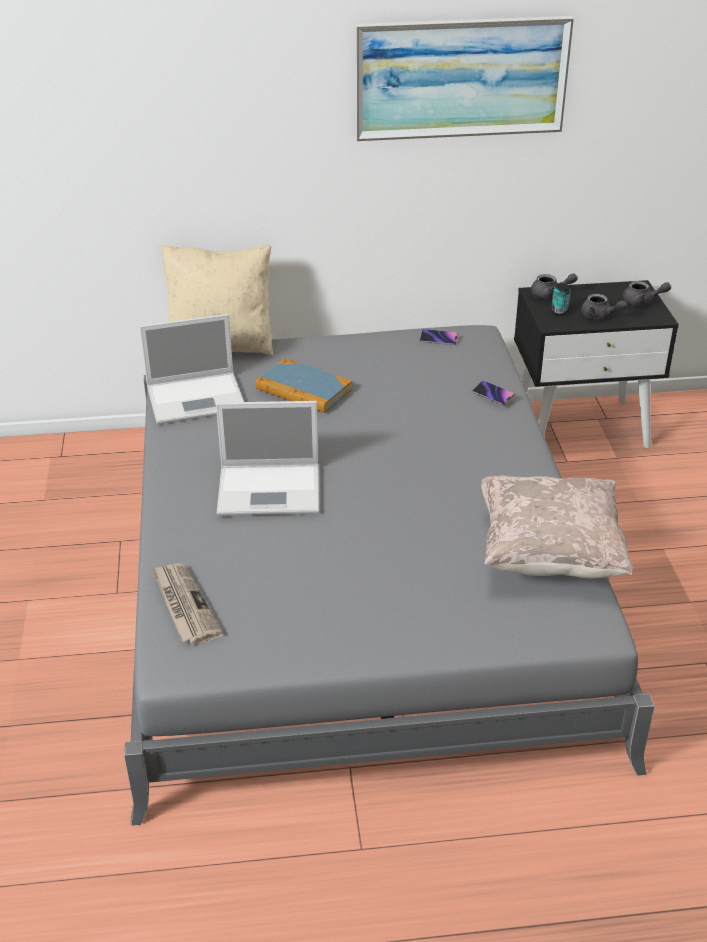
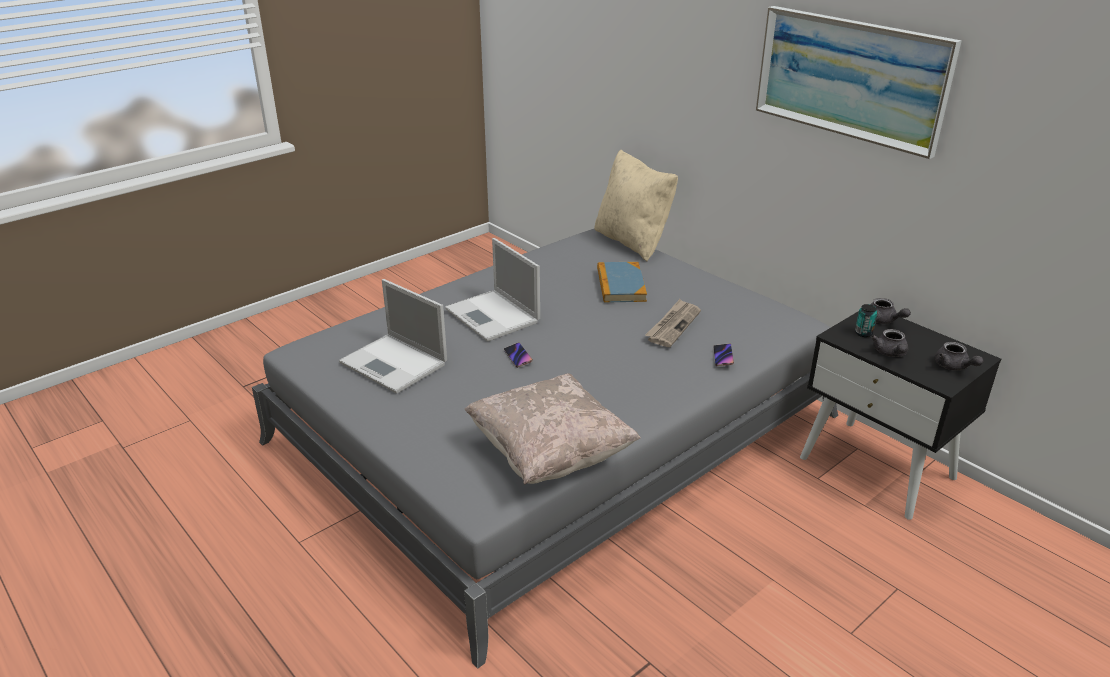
camera: 55 degrees right, 5 degrees down
(184, 605) = (352, 334): newspaper -> newspaper (673, 325)
(198, 398) = (563, 258): laptop -> laptop (395, 364)
(438, 339) = (762, 308): phone -> phone (518, 357)

